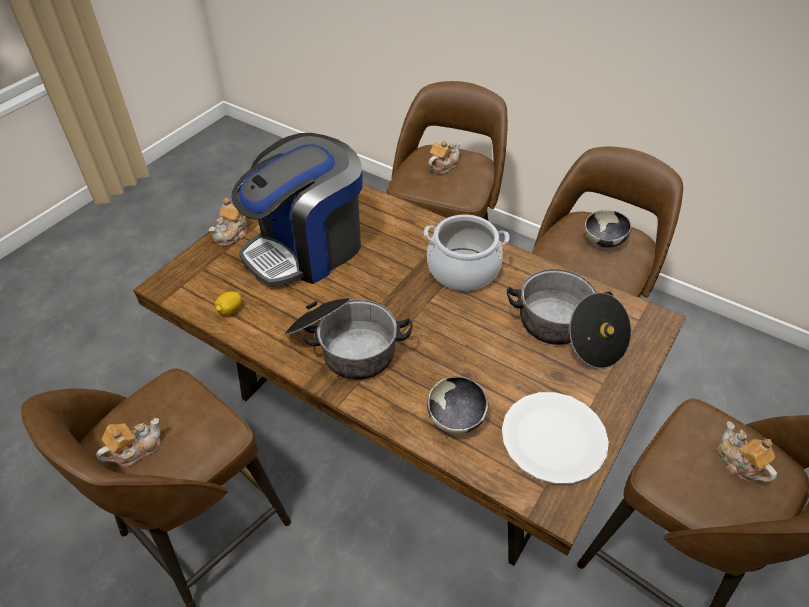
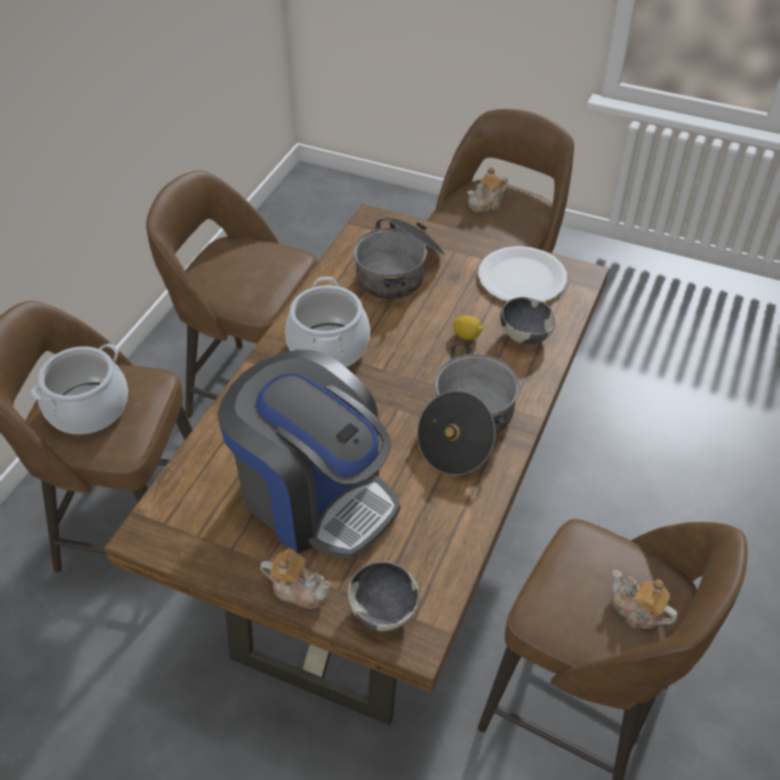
camera: 100 degrees left, 0 degrees up
(230, 310) = (443, 547): lemon -> lemon (467, 336)
(443, 166) = (89, 409): teapot -> cooking pot
(603, 242) = (237, 265): bowl -> bowl (383, 610)

